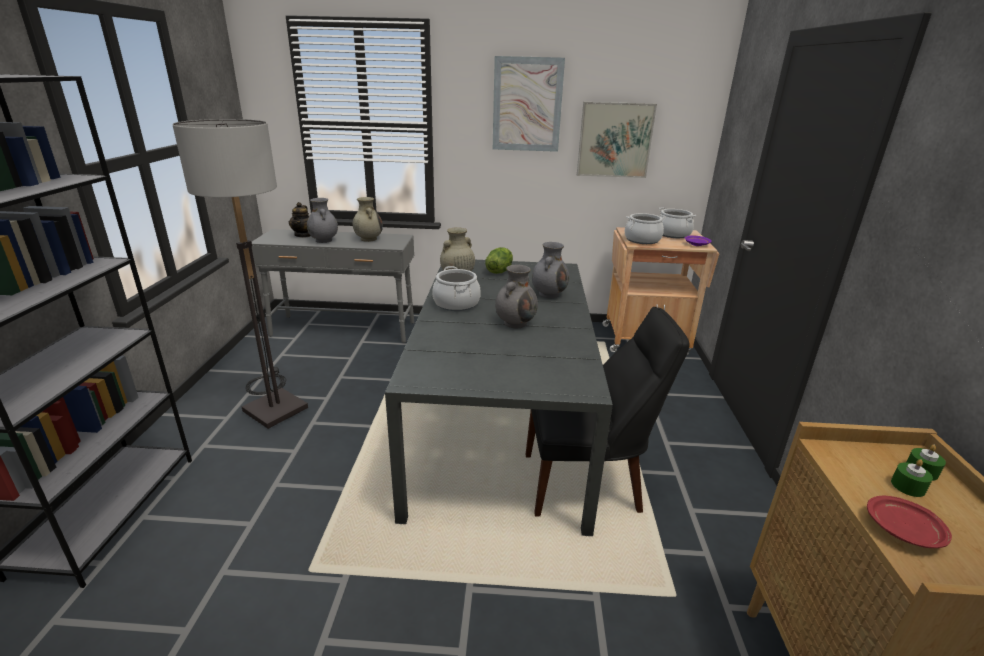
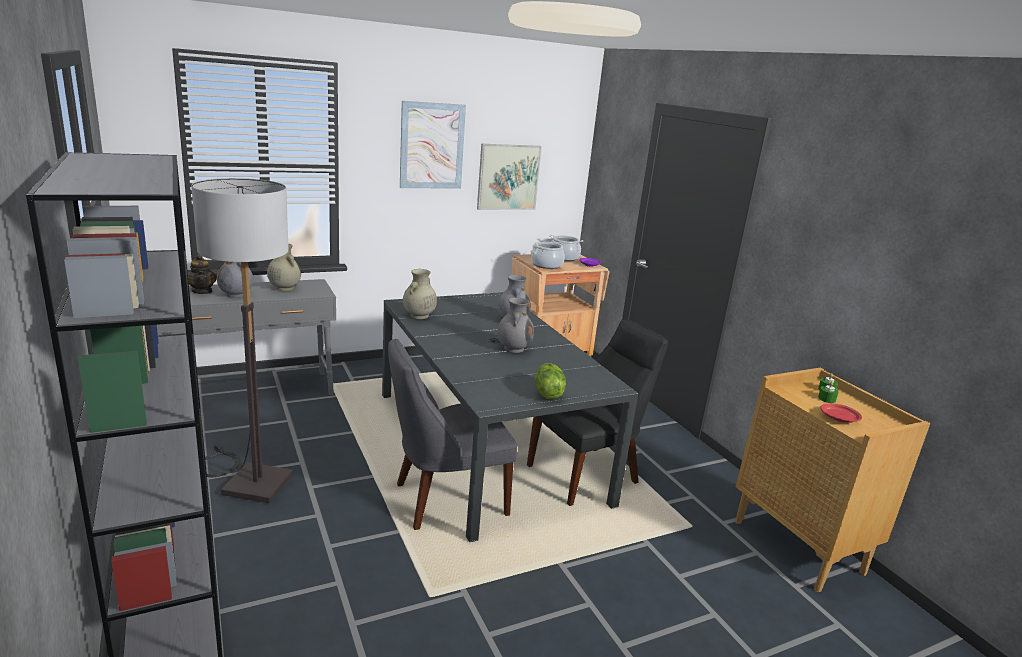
camera: 30 degrees left, 5 degrees down
(413, 469) = (445, 499): none -> grey chair
(456, 303) = (448, 340): cooking pot -> none
(499, 271) = (449, 306): lettuce -> lettuce (547, 393)

